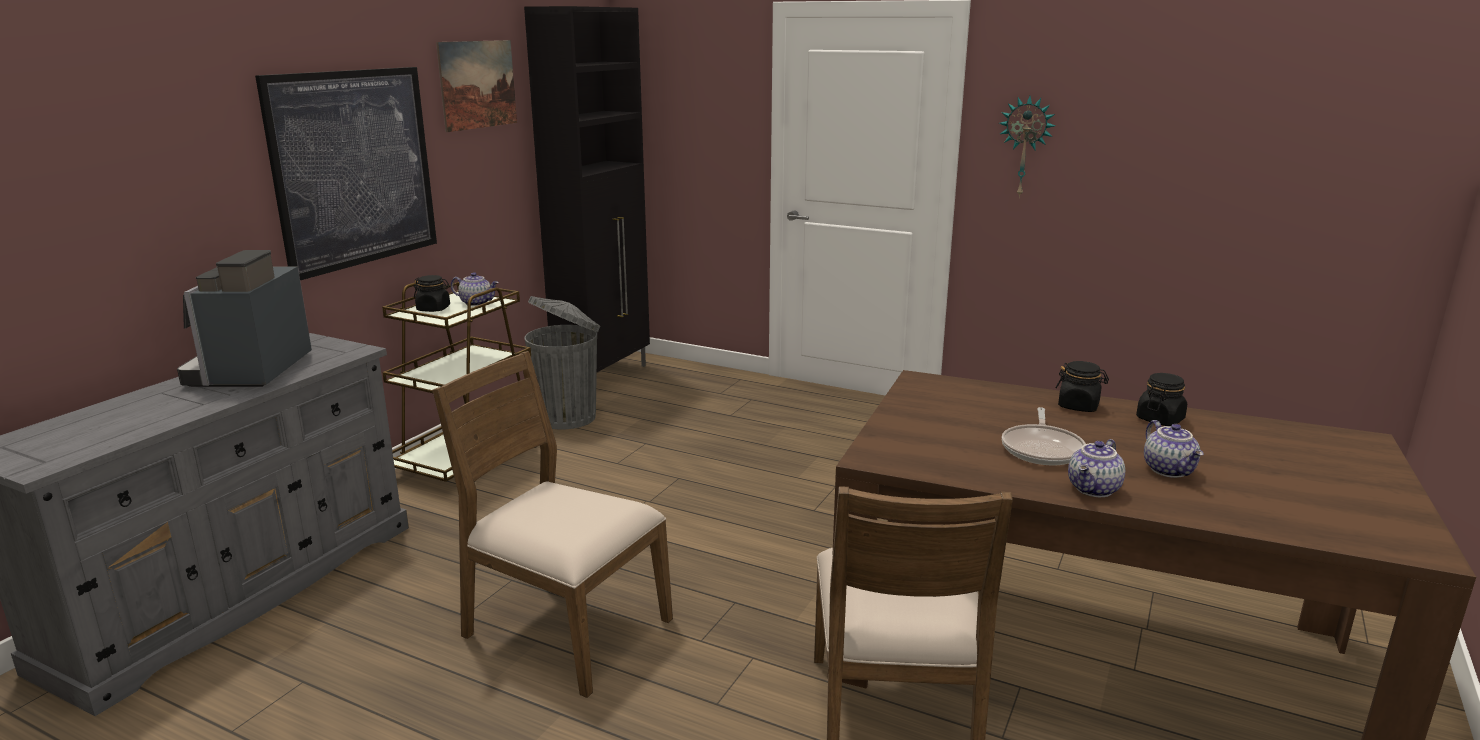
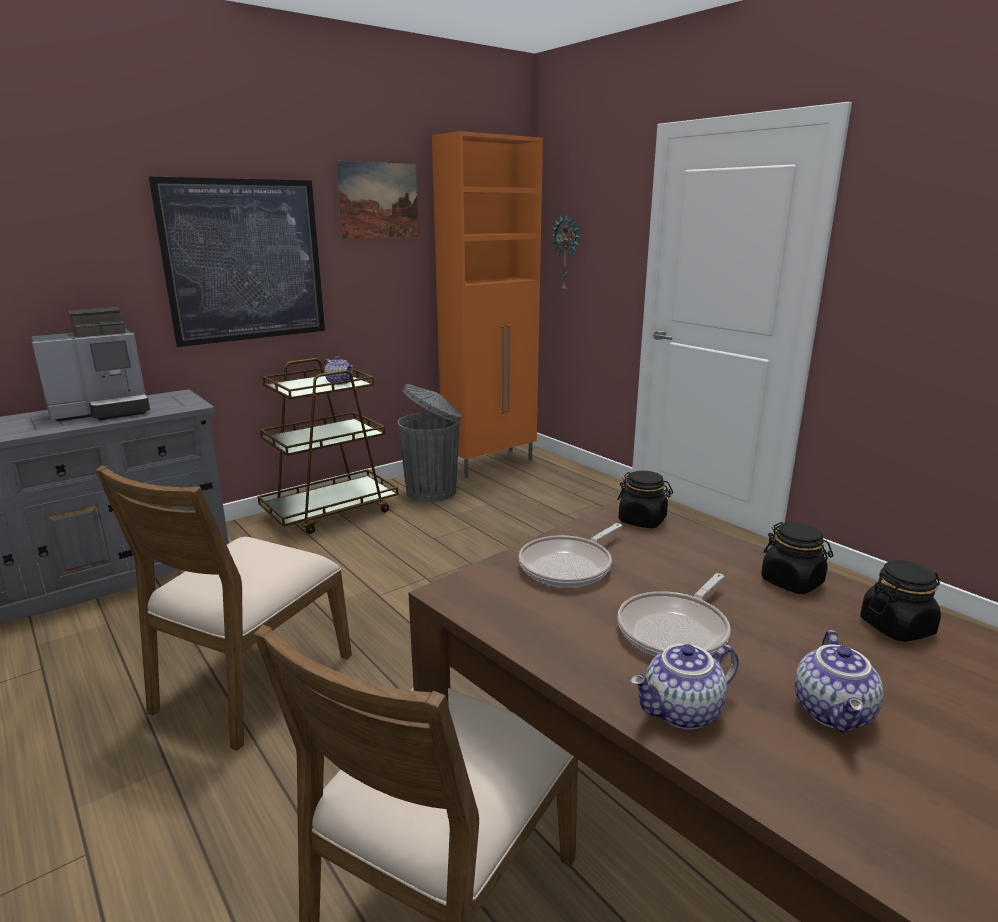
camera: 25 degrees right, 0 degrees up
(251, 372) = (103, 411): coffee machine -> coffee machine turned 150 degrees counterclockwise
(434, 309) = (303, 383): black jar -> black jar (642, 520)
(564, 629) = (251, 682): brown chair -> brown chair turned 120 degrees counterclockwise
(604, 377) = (491, 463): black cabinet -> orange cabinet
(927, 425) = (569, 566): none -> frying pan
(1025, 146) = (899, 270): wall clock -> wall clock (567, 253)

